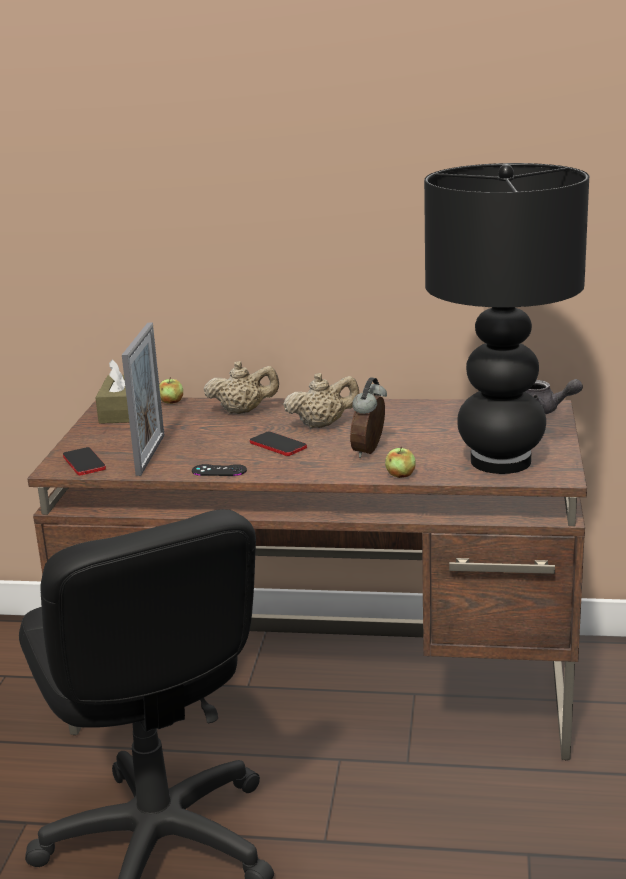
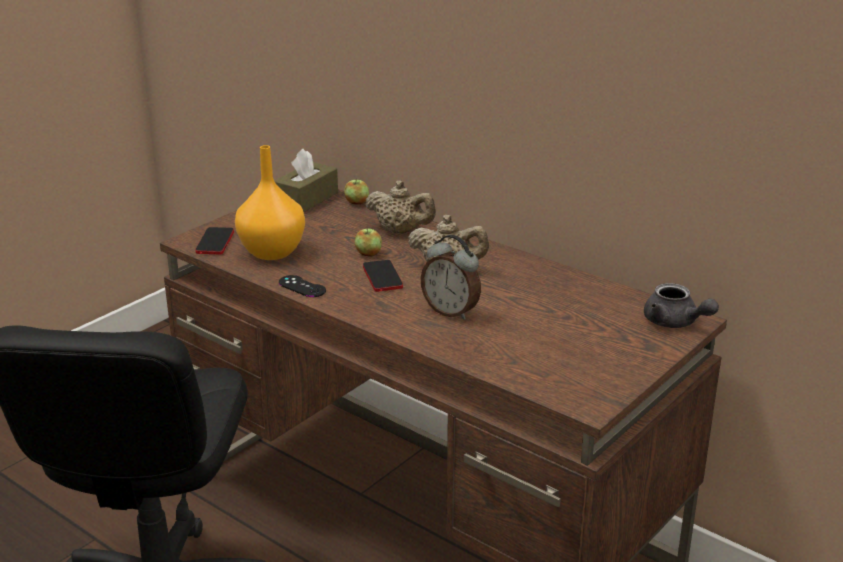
camera: 30 degrees right, 5 degrees up
(150, 455) = (272, 251): picture frame -> orange vase
(370, 451) = (451, 311): alarm clock -> alarm clock turned 105 degrees counterclockwise
(400, 475) = (442, 347): apple -> apple (368, 253)
(502, 461) = (556, 367): black table lamp -> none

